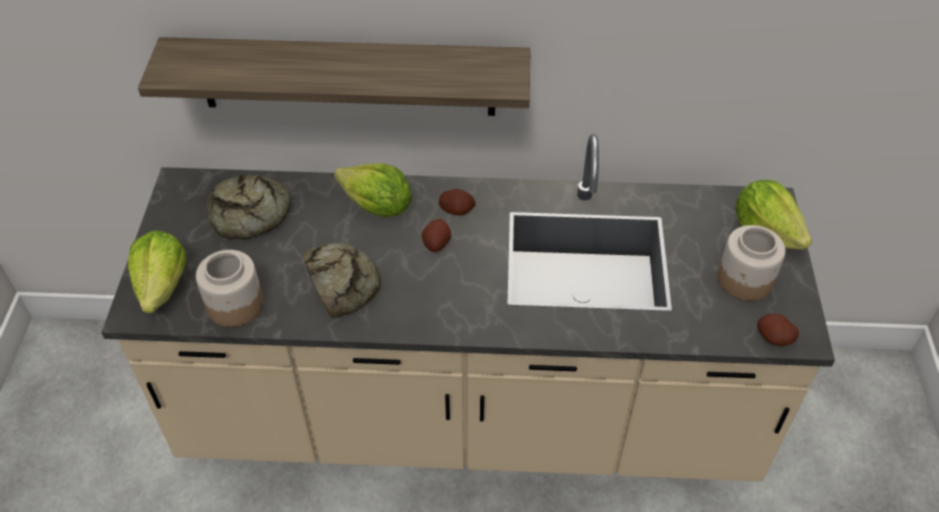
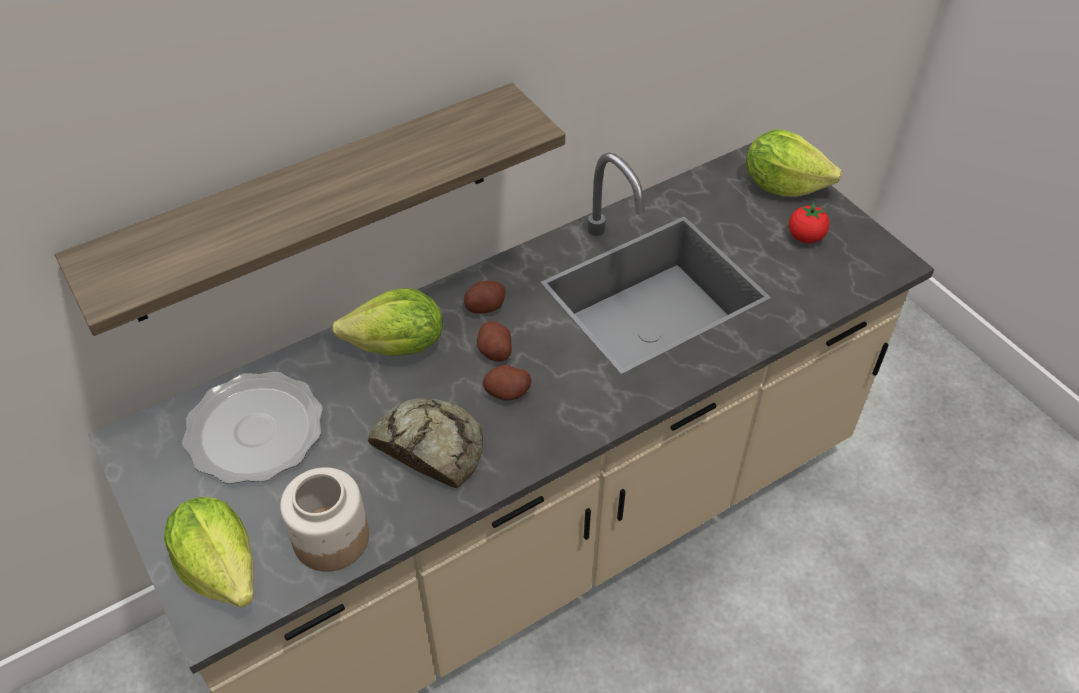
camera: 35 degrees left, 0 degrees up
(250, 215) = (256, 430): bread -> plate
(745, 280) = (805, 237): jar -> tomato
(774, 337) = (873, 275): potato -> potato (507, 392)

